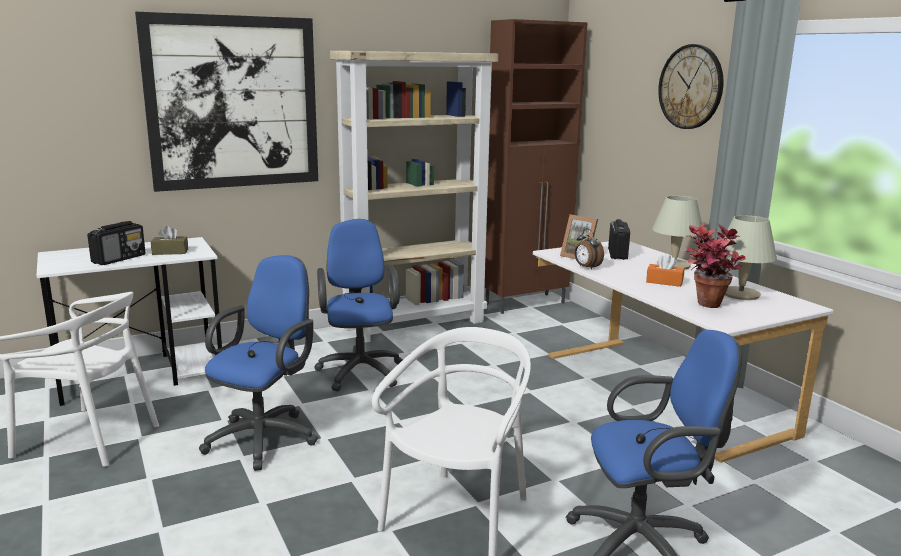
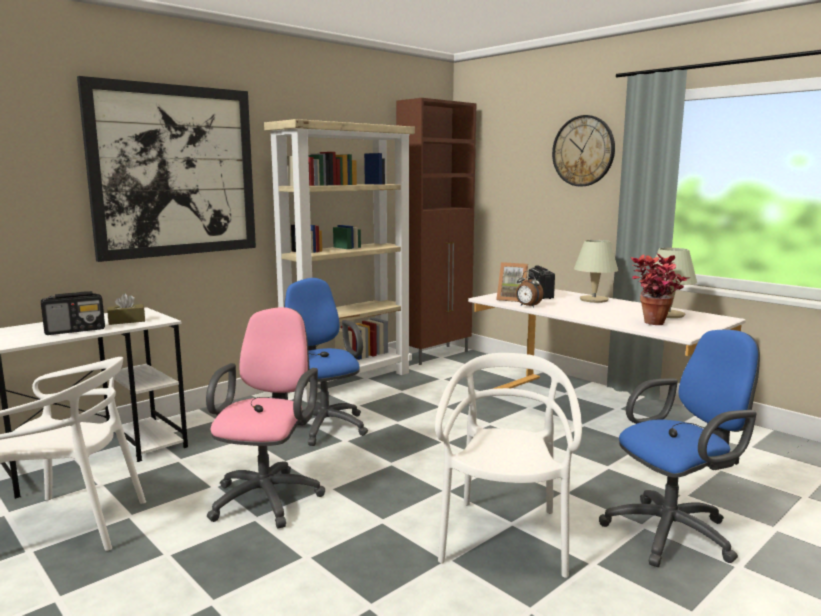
camera: 15 degrees left, 5 degrees down
(119, 259) = (76, 330): radio -> radio turned 45 degrees clockwise
(266, 437) = (269, 496): blue office chair -> pink office chair
(664, 282) = (601, 311): orange tissue box -> none

